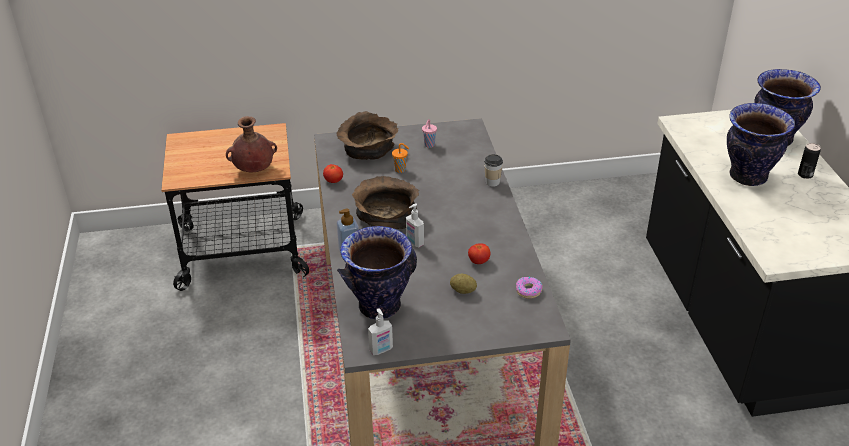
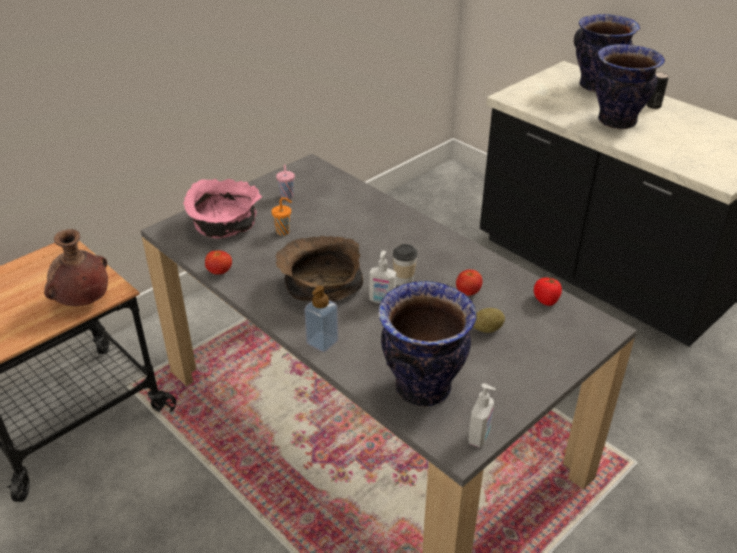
camera: 35 degrees left, 0 degrees up
(368, 150) = (225, 225): brown bowl -> pink bowl
(492, 182) = (391, 209): cup -> cup (404, 281)
(528, 291) = (546, 300): donut -> tomato

